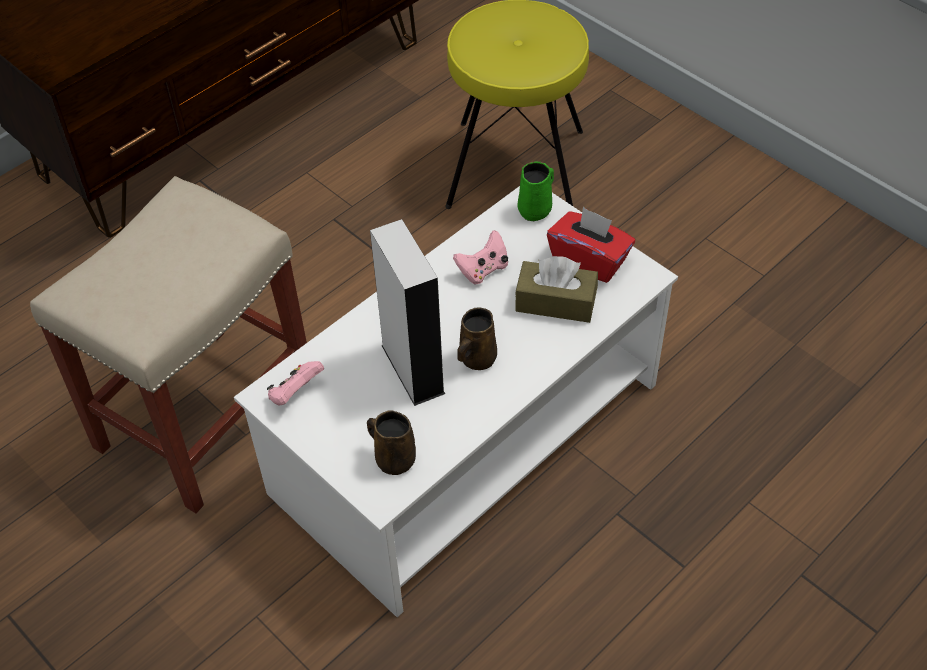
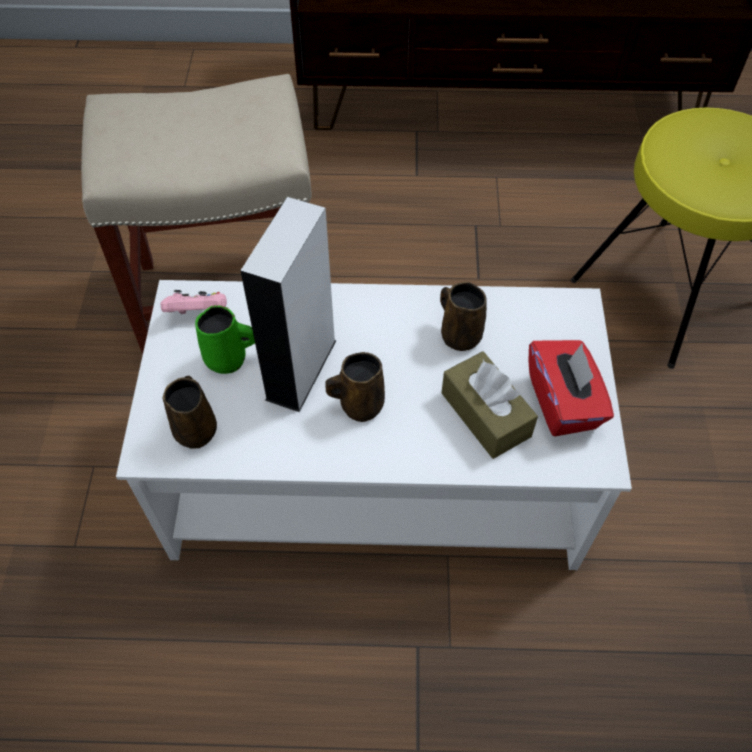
camera: 45 degrees right, 5 degrees up
(483, 269) = (459, 334): pink game controller -> brown mug
(536, 209) = (570, 319): green mug -> green mug (228, 359)

